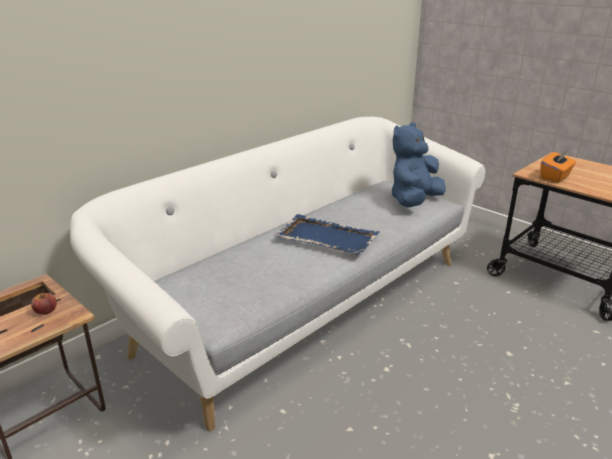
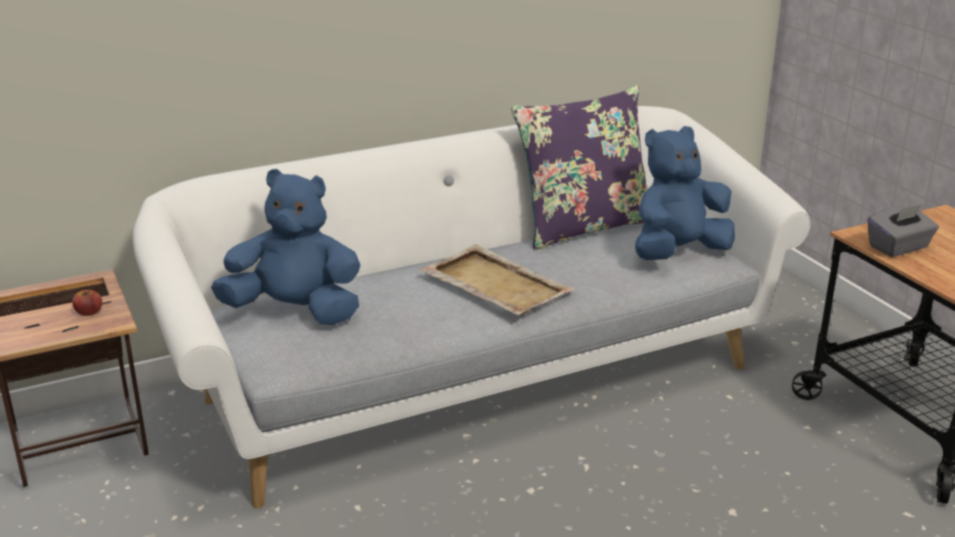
camera: 20 degrees right, 0 degrees up
(204, 280) = (295, 312): none -> blue plush toy
(326, 237) = (495, 284): blue tray -> beige tray
(348, 194) = (583, 227): none -> purple pillow
(555, 177) = (898, 247): orange tissue box -> grey tissue box

